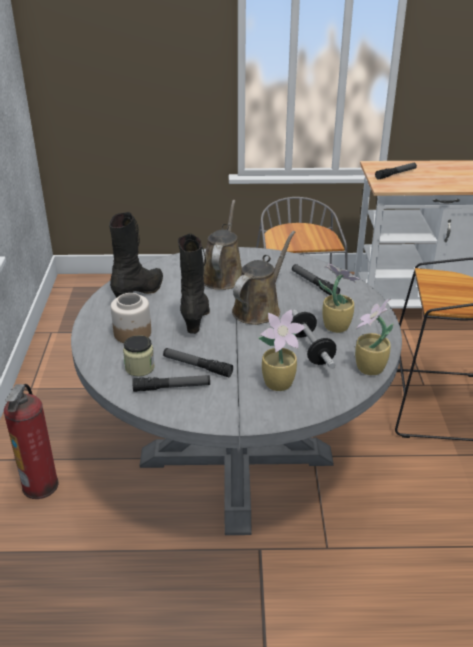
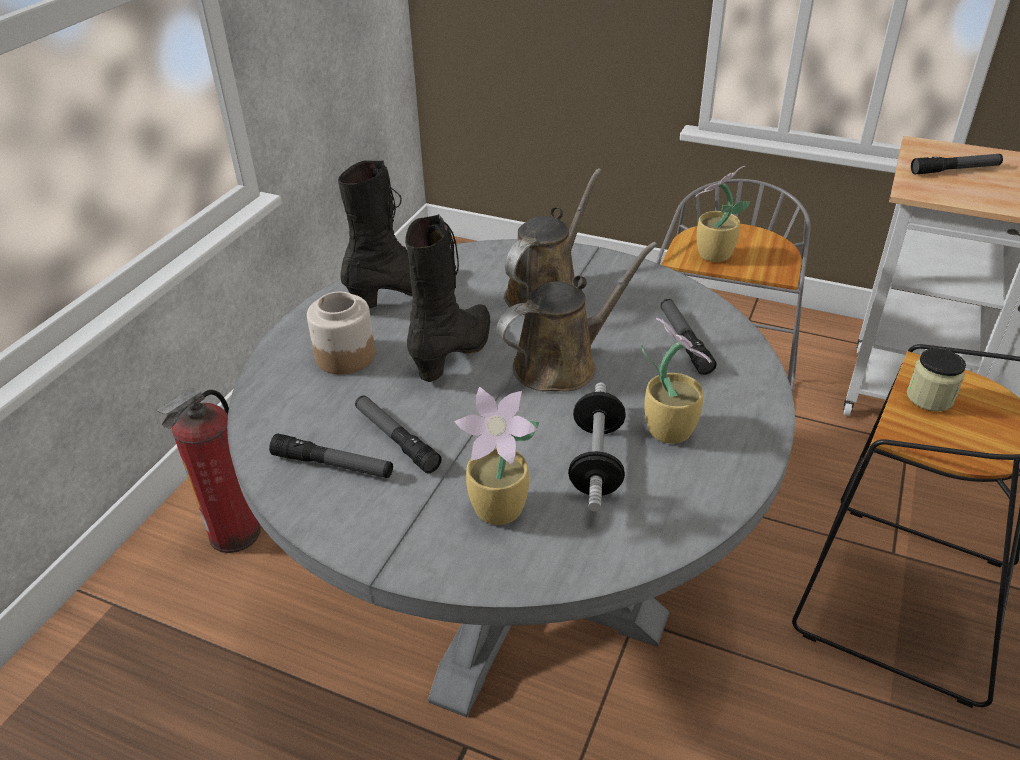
camera: 25 degrees right, 5 degrees up
(140, 368) = (313, 417): jar -> jar (929, 397)
(369, 369) = (673, 529): potted plant -> potted plant (712, 255)

